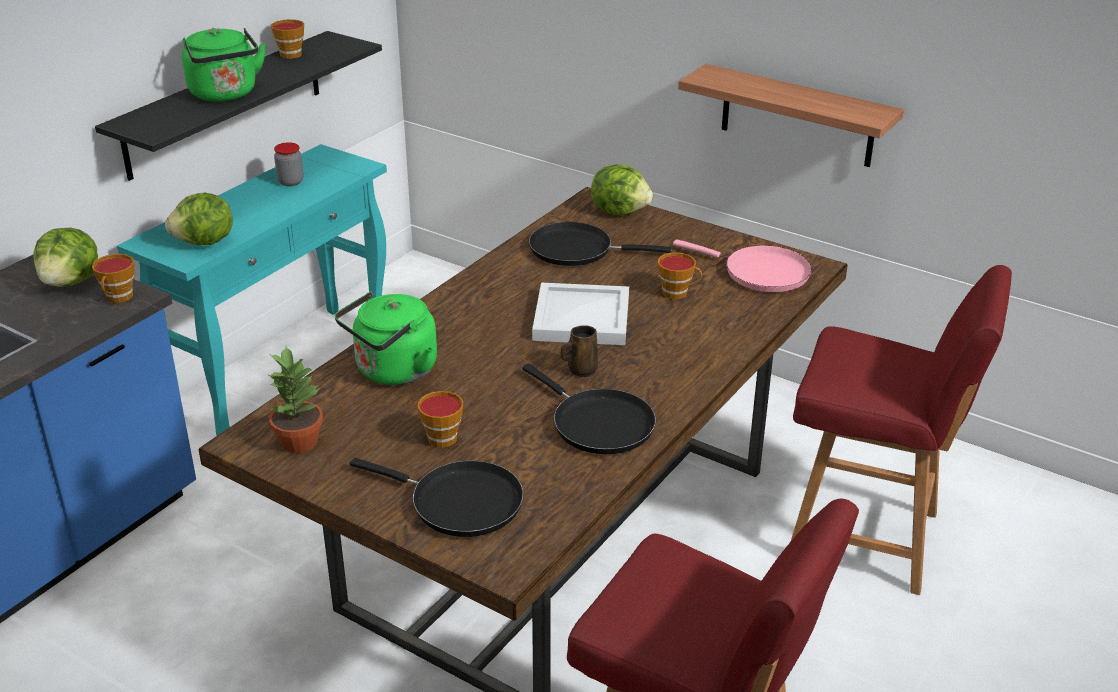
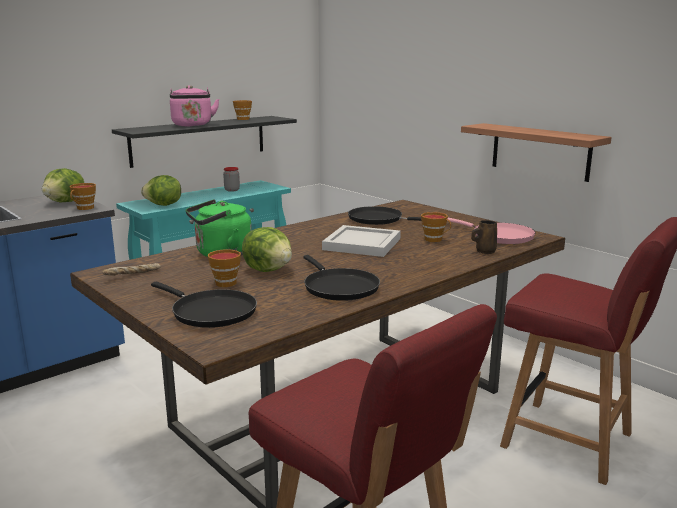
camera: 15 degrees right, 15 degrees down
(225, 94) = (192, 125): green kettle -> pink kettle
(298, 441) = (133, 275): potted plant -> bread
(580, 370) = (344, 264): brown mug -> brown mug (484, 251)
(620, 211) = (418, 208): lettuce -> lettuce (269, 270)

